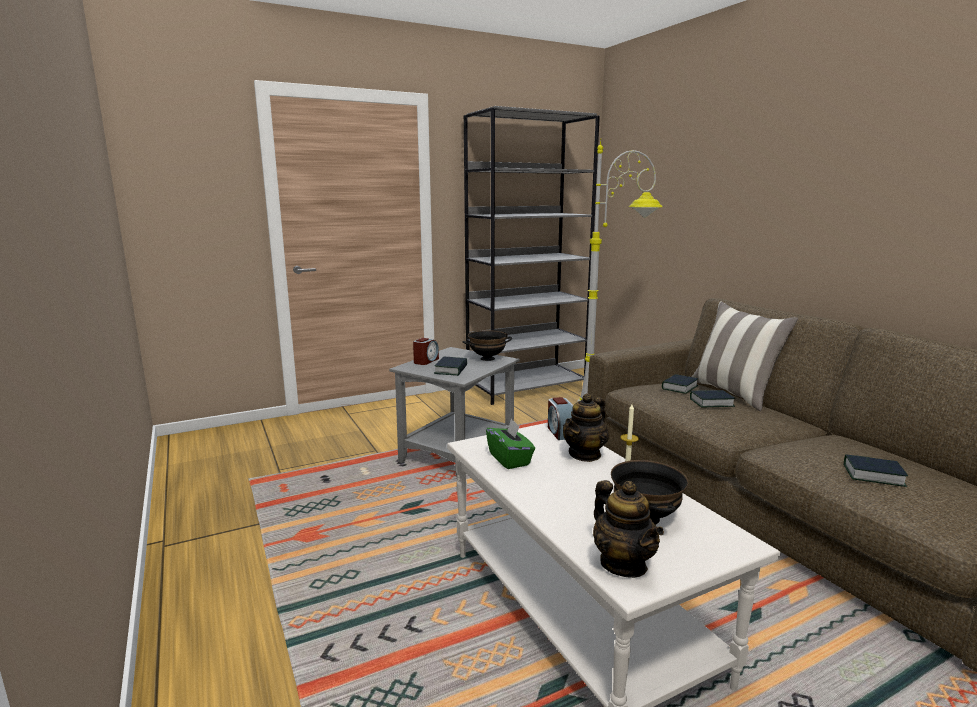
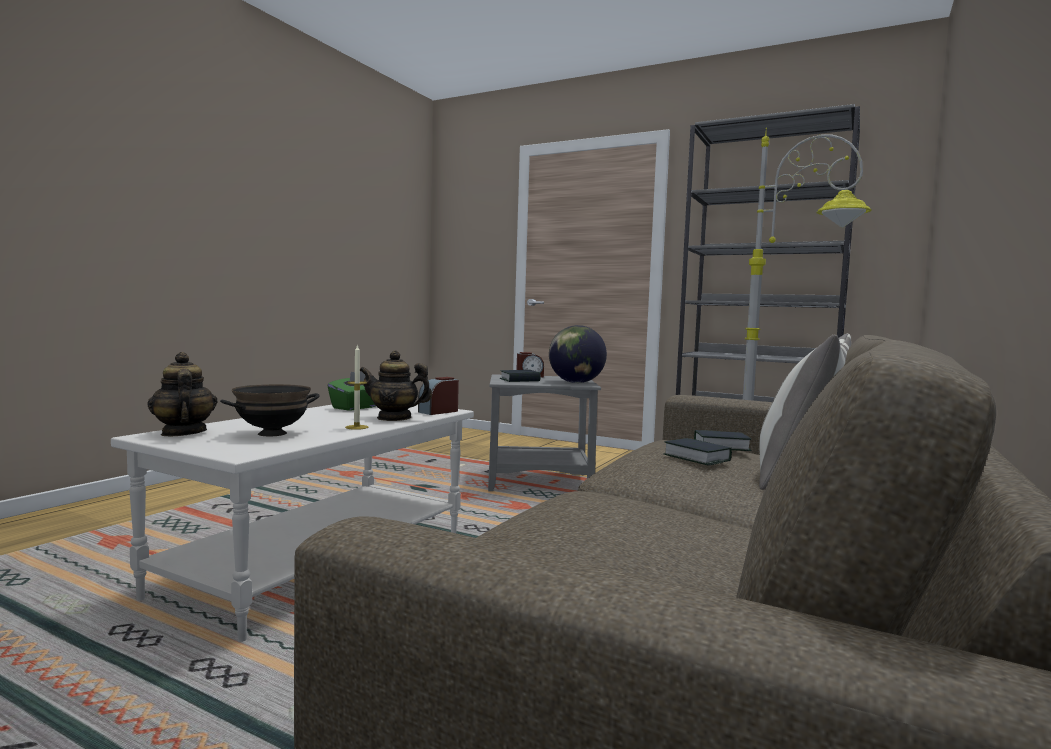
camera: 55 degrees right, 10 degrees down
(487, 359) = (575, 382): black bowl -> globe
(623, 564) = (183, 433): teapot -> teapot turned 120 degrees clockwise
(873, 475) = (574, 525): book -> none

